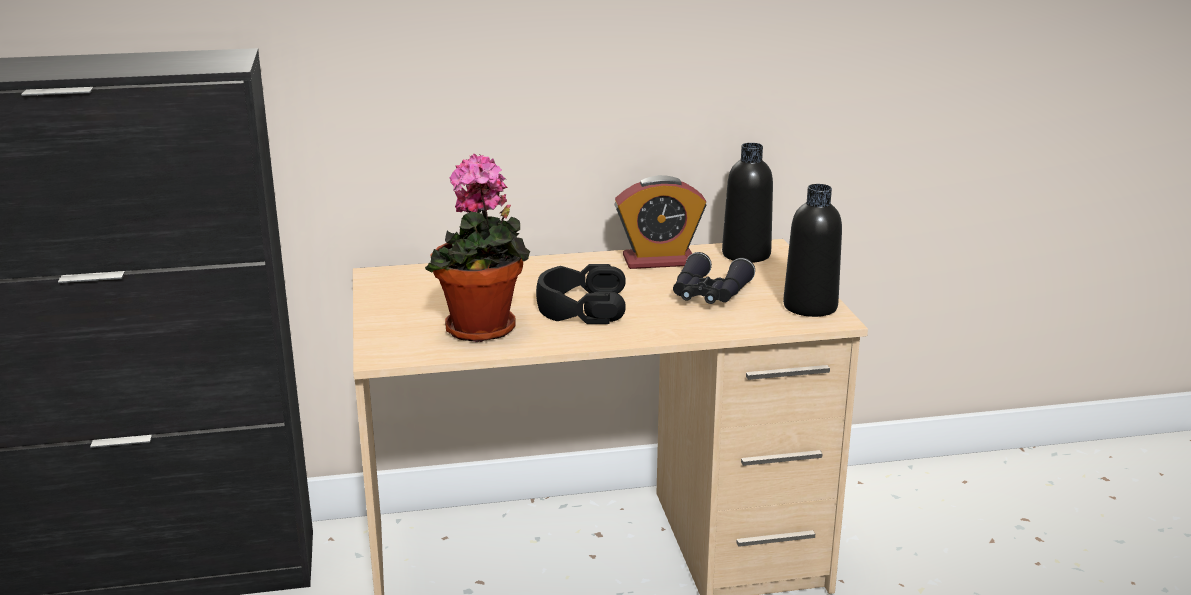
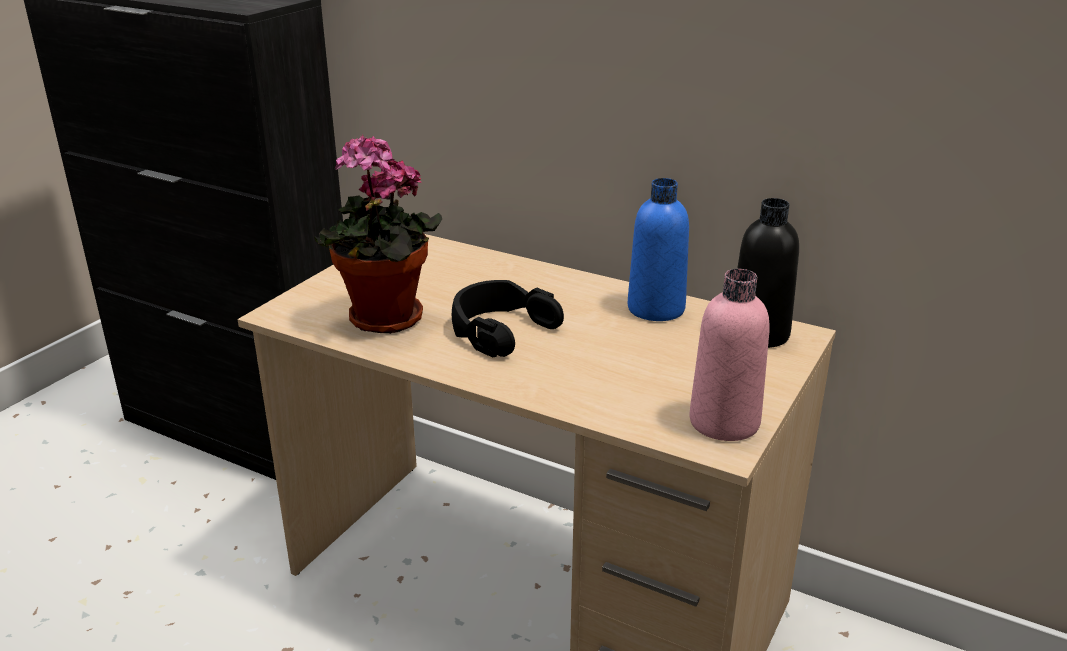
camera: 40 degrees right, 5 degrees up
(659, 260) = (656, 309): alarm clock -> blue bottle
(709, 294) = (641, 364): black binoculars -> none
(810, 306) = (724, 422): black bottle -> pink bottle

